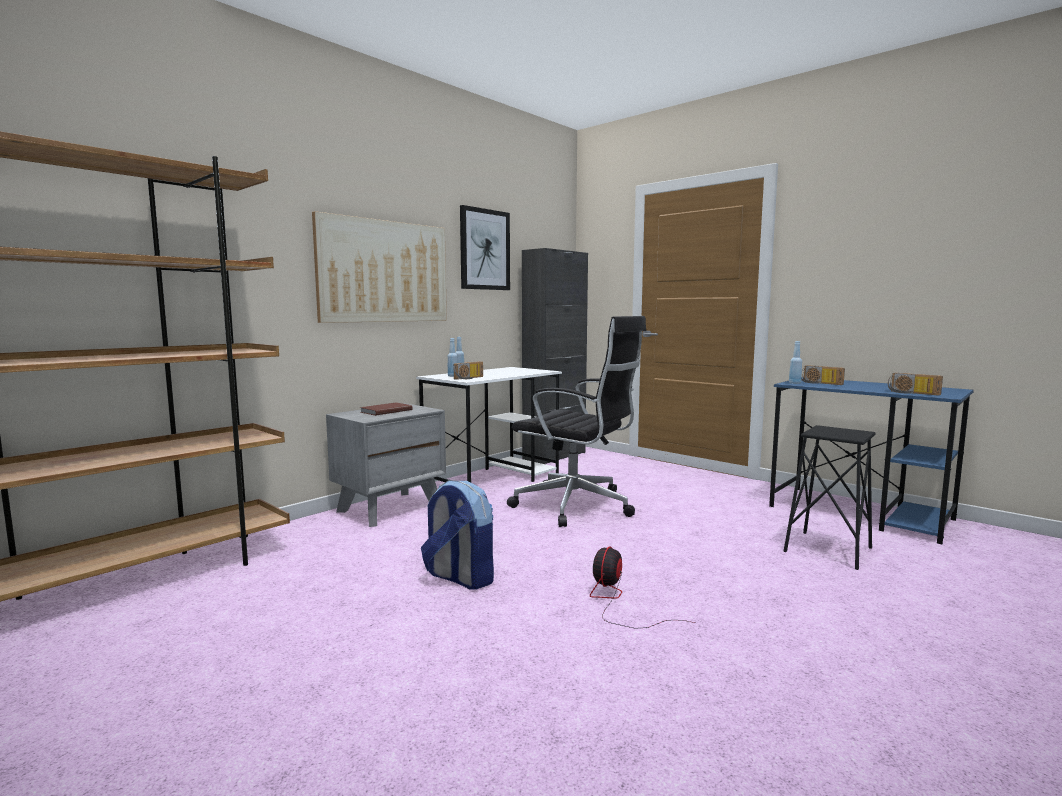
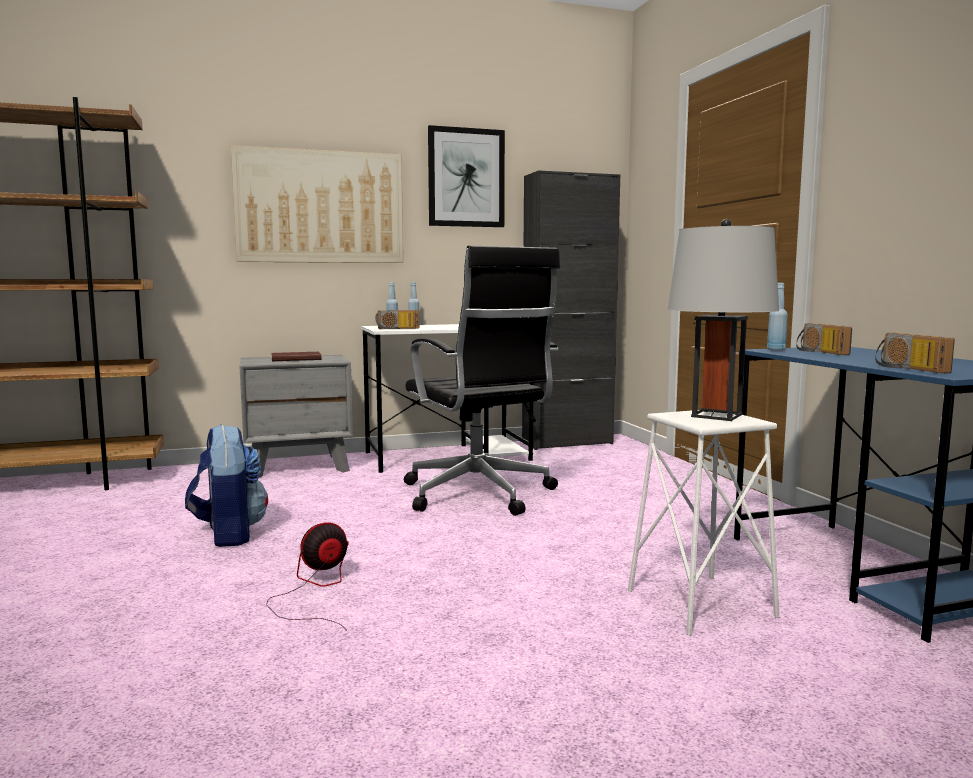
camera: 30 degrees right, 0 degrees up
(828, 550) = (700, 603): black stool -> white stool
(836, 430) = (717, 415): none -> grey table lamp

